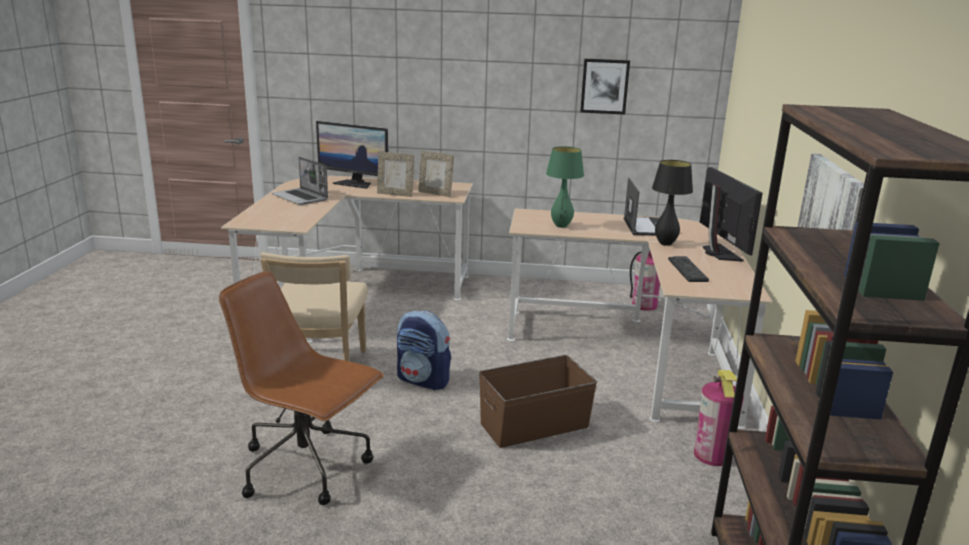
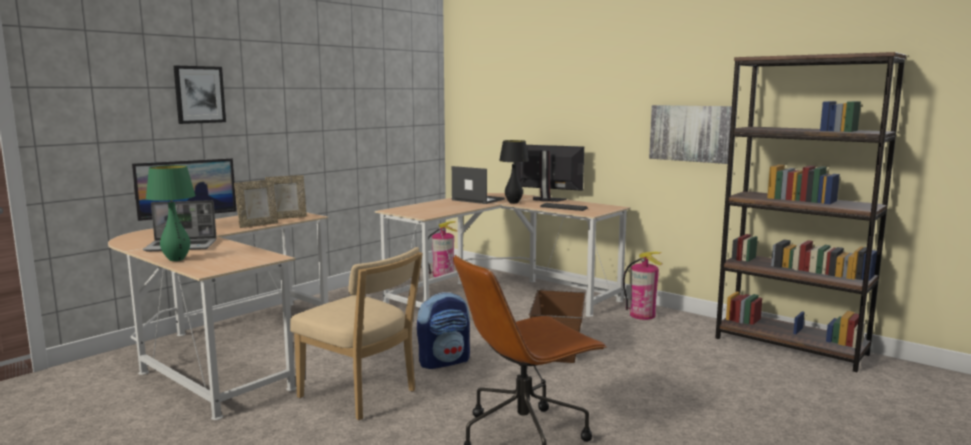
camera: 55 degrees left, 10 degrees down
(561, 226) = (437, 210): green table lamp -> green table lamp (176, 259)
(604, 86) = (374, 105): picture -> picture (199, 94)

